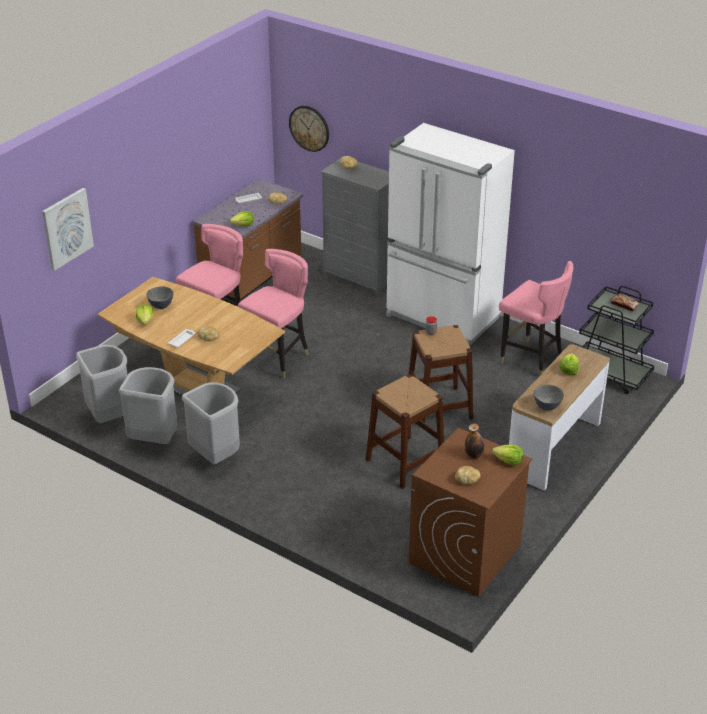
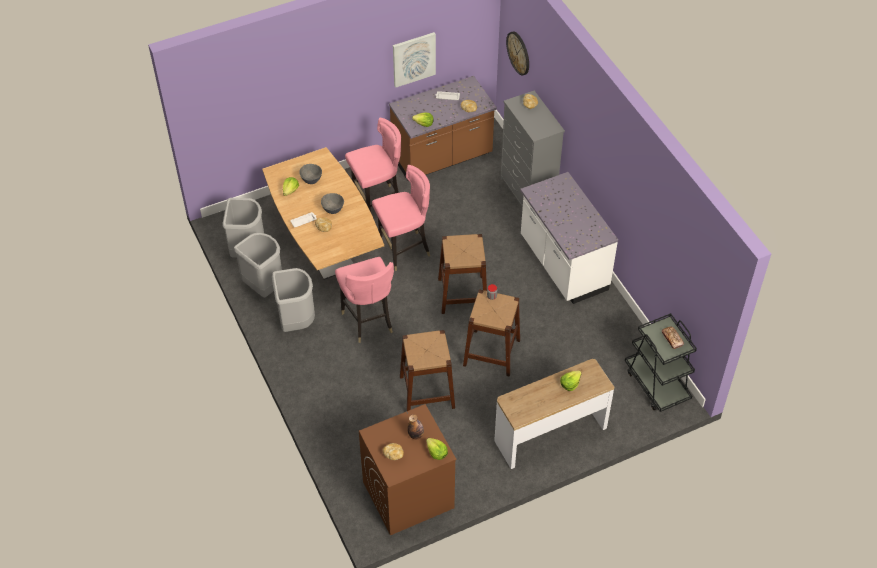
camera: 30 degrees right, 15 degrees up
(67, 228) = (247, 99): picture -> picture (414, 59)
(368, 373) = (462, 294): none -> brown stool
(442, 318) = (562, 264): white fridge -> white counter
(531, 359) = (602, 339): pink chair -> pink chair (368, 321)
(547, 407) = (522, 412): grey bowl -> grey bowl (333, 210)

